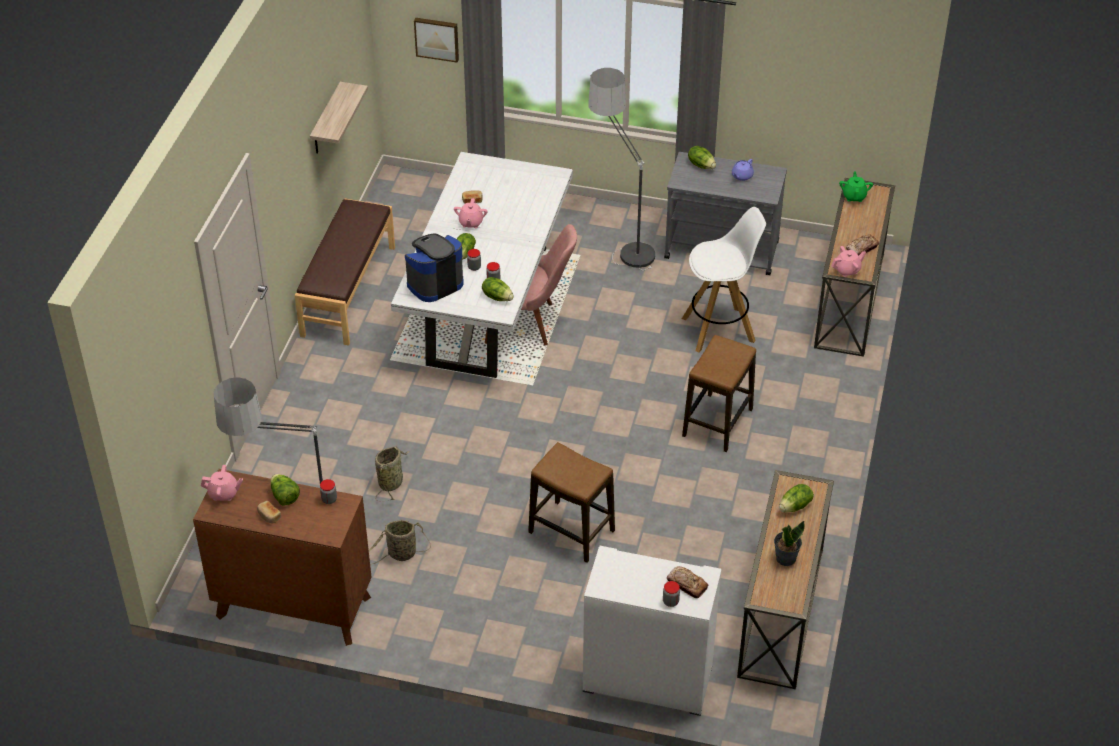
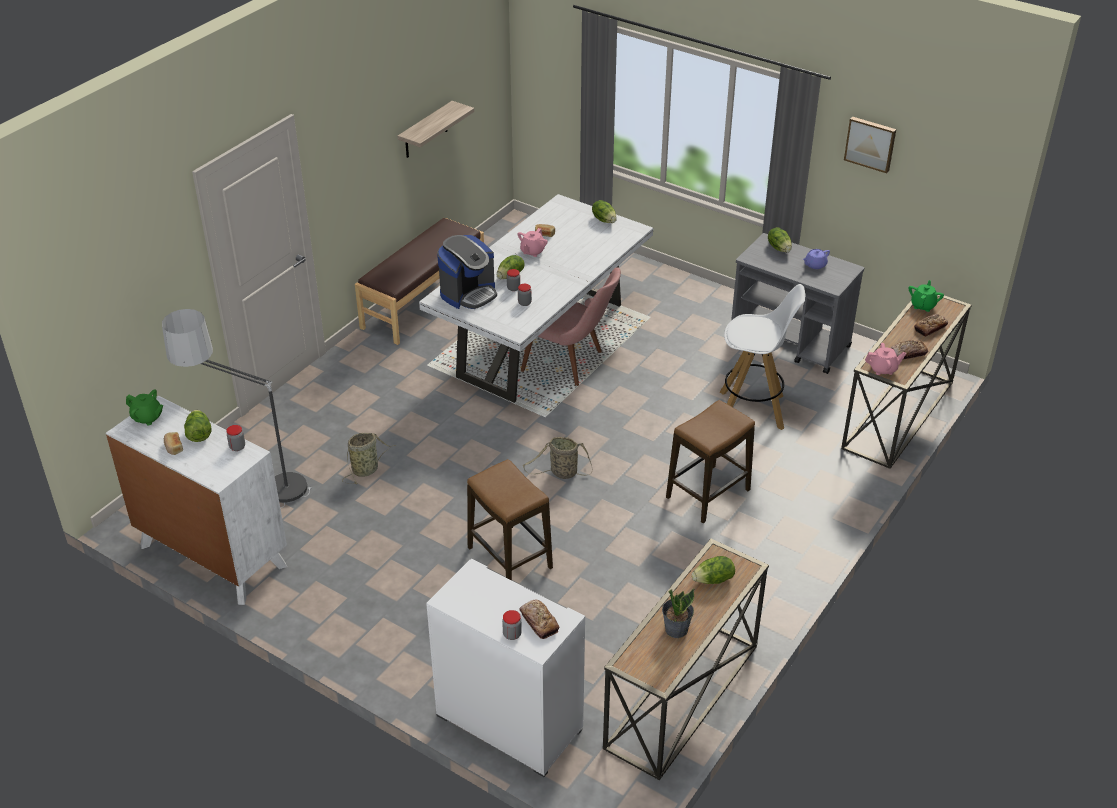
camera: 20 degrees right, 5 degrees down
(224, 493) = (147, 418): pink teapot -> green teapot
(293, 607) = (212, 556): brown dresser -> white dresser
(400, 554) = (336, 535): basket -> basket (561, 473)
(434, 283) = (469, 293): coffee machine -> coffee machine turned 150 degrees clockwise
(437, 38) = (563, 86): picture -> picture (870, 143)
(497, 297) = (520, 317): lettuce -> lettuce (604, 220)
(620, 242) = (694, 314): floor lamp -> none
(870, 218) = (930, 328): none -> bread

